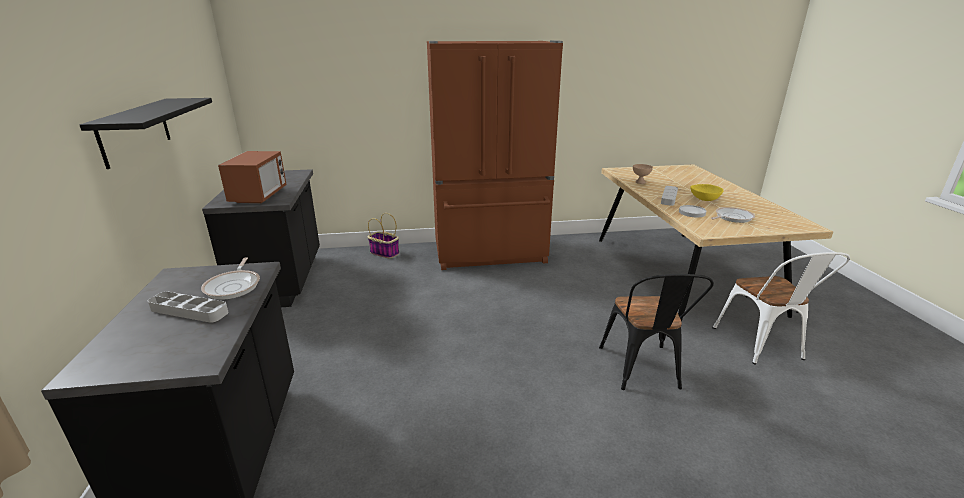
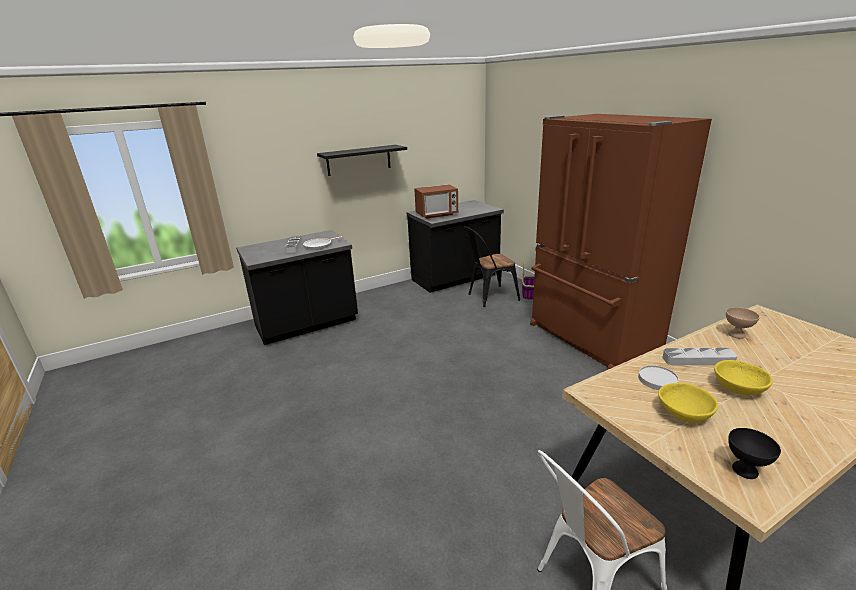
camera: 70 degrees right, 0 degrees up
(642, 371) = (460, 467): black chair -> black chair (489, 297)
(732, 217) = (683, 414): frying pan -> yellow bowl
(784, 220) = (744, 470): none -> black bowl

